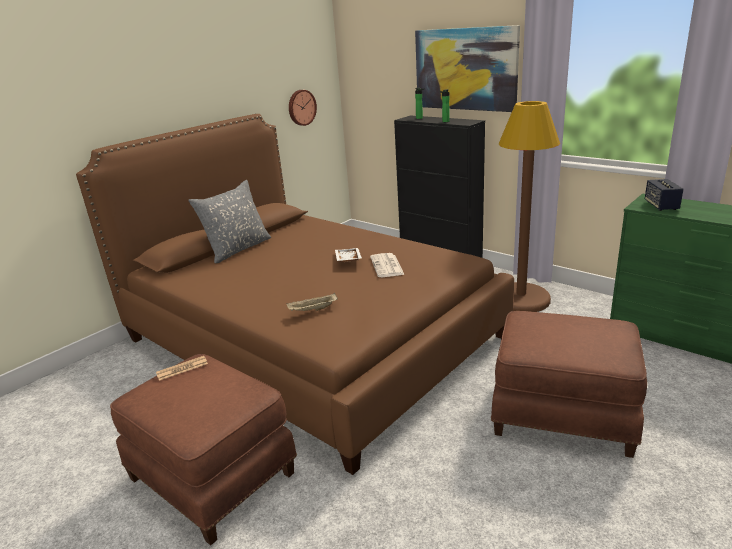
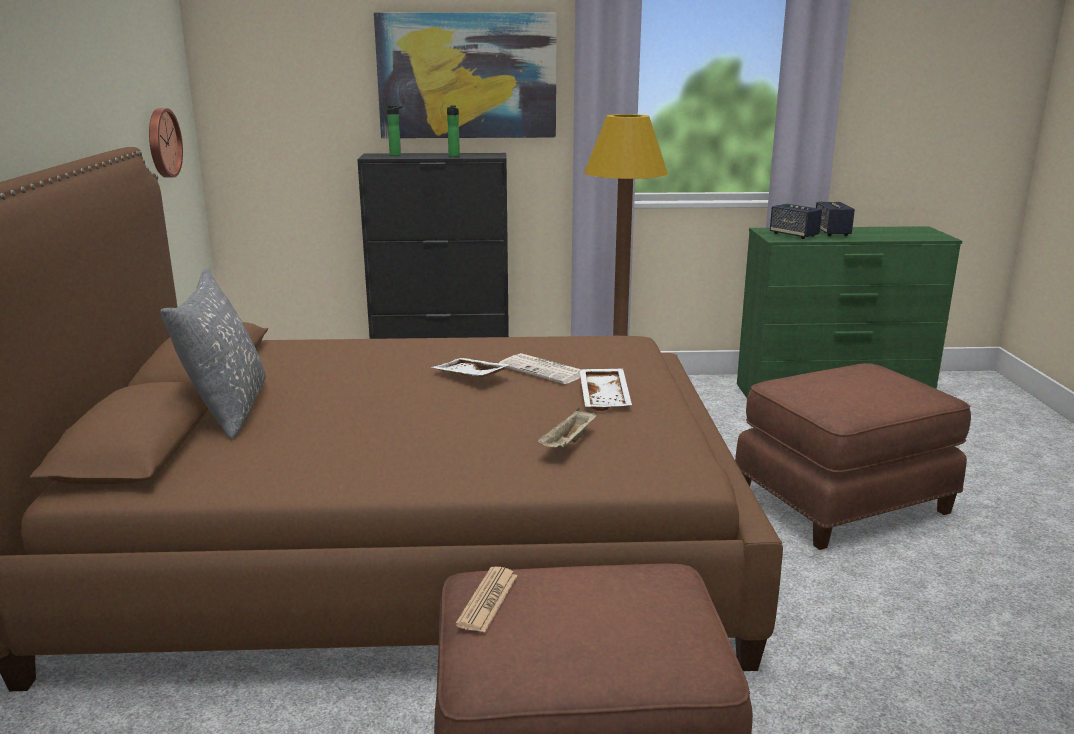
camera: 45 degrees left, 5 degrees down
(382, 291) = (606, 397): none -> white tray
(703, 208) = (832, 232): none -> speaker

